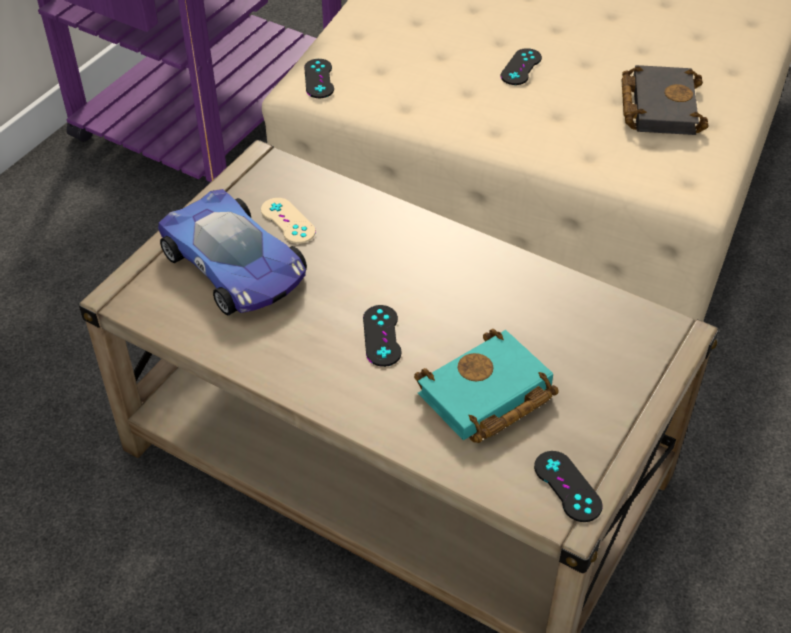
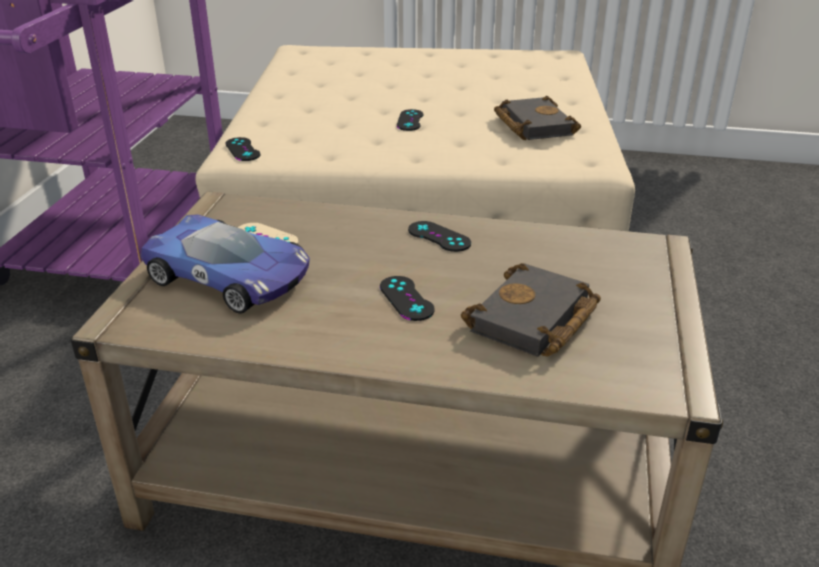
camera: 20 degrees left, 15 degrees down
(485, 397) = (533, 321): turquoise book -> black book
(567, 486) = (658, 369): black game controller -> black game controller (439, 237)

